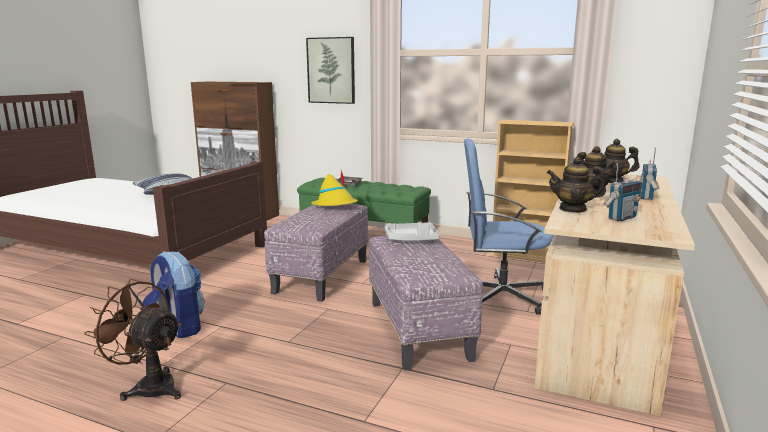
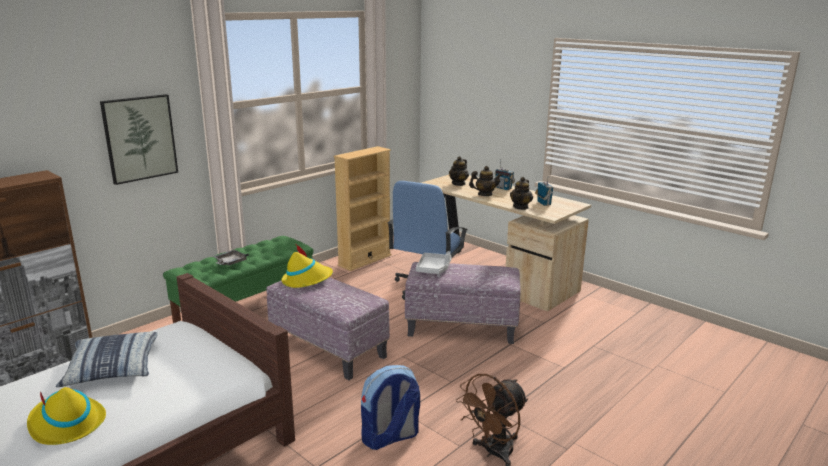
camera: 70 degrees left, 5 degrees up
(103, 197) = (66, 423): none -> yellow hat

